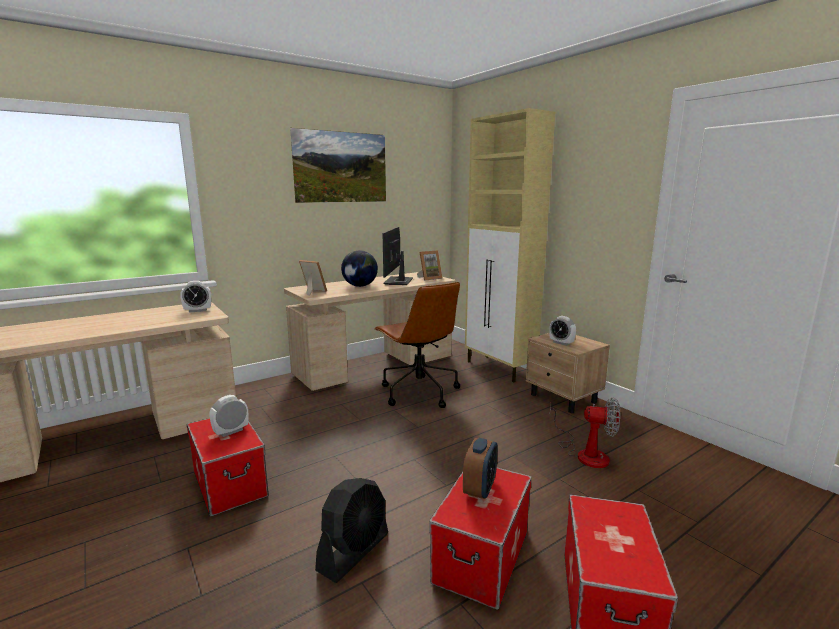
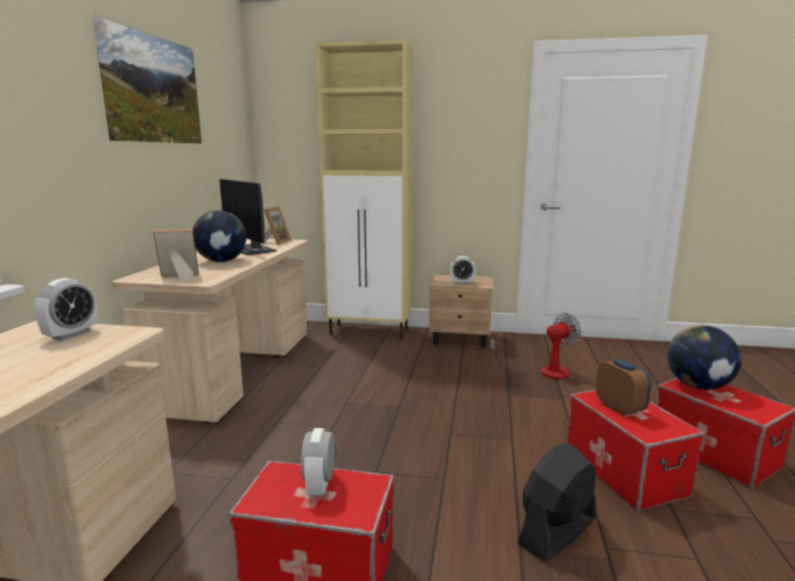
camera: 45 degrees left, 0 degrees up
(354, 551) = (557, 531): black fan -> black fan turned 120 degrees counterclockwise
(418, 392) = (337, 377): brown office chair -> none
(609, 517) = (698, 386): none -> globe

